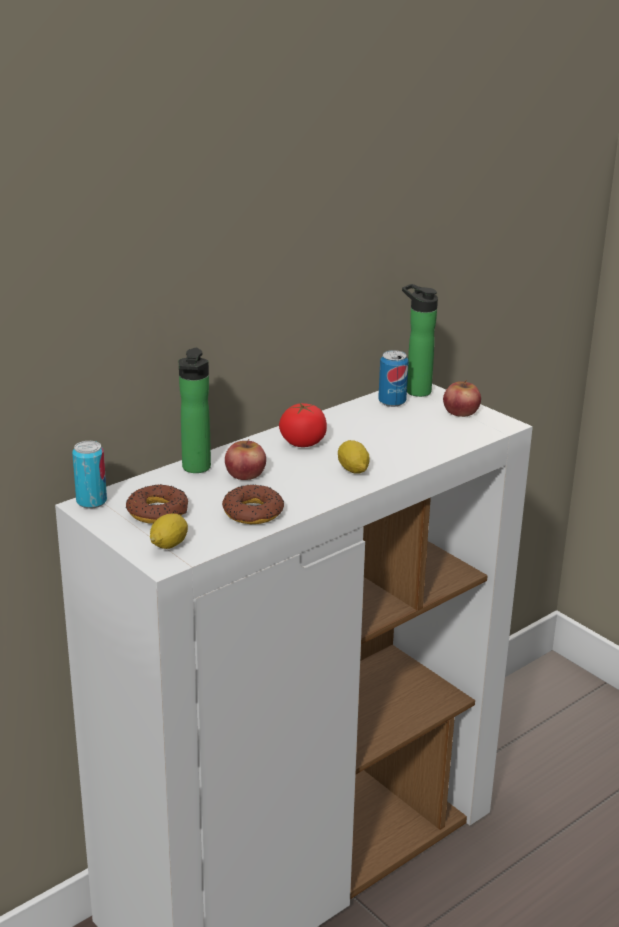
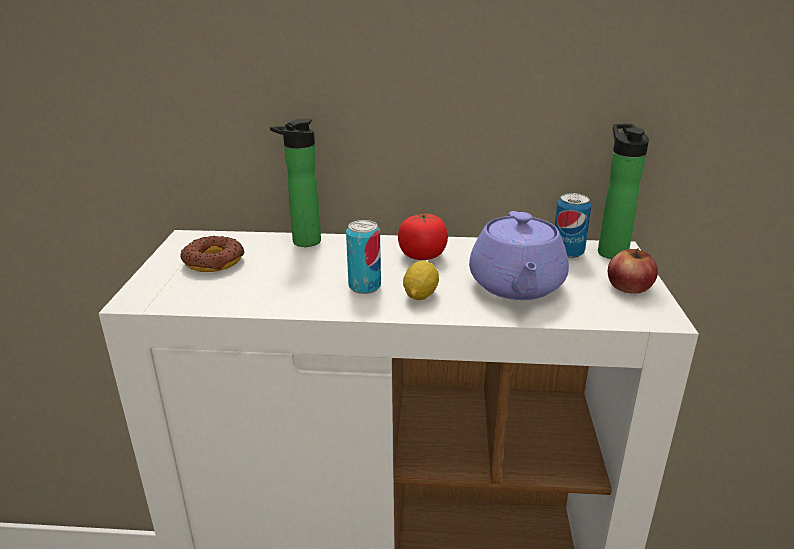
camera: 45 degrees right, 0 degrees up
(91, 501) = (194, 236): can -> can (364, 286)
(169, 544) = (166, 289): lemon -> none
(245, 473) = (329, 260): apple -> none
(252, 512) = (270, 292): donut -> none
(399, 438) = (516, 286): none -> purple teapot

